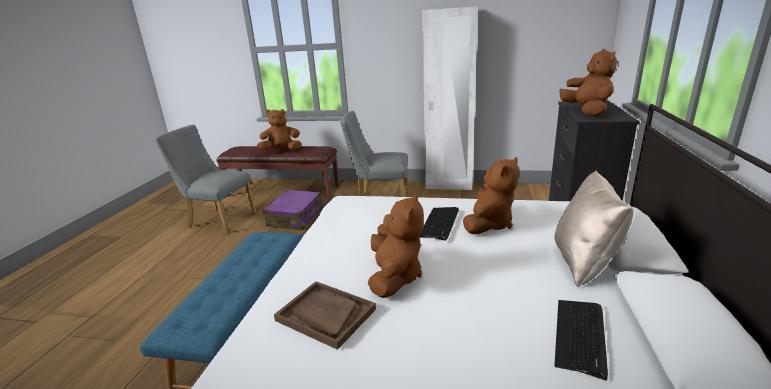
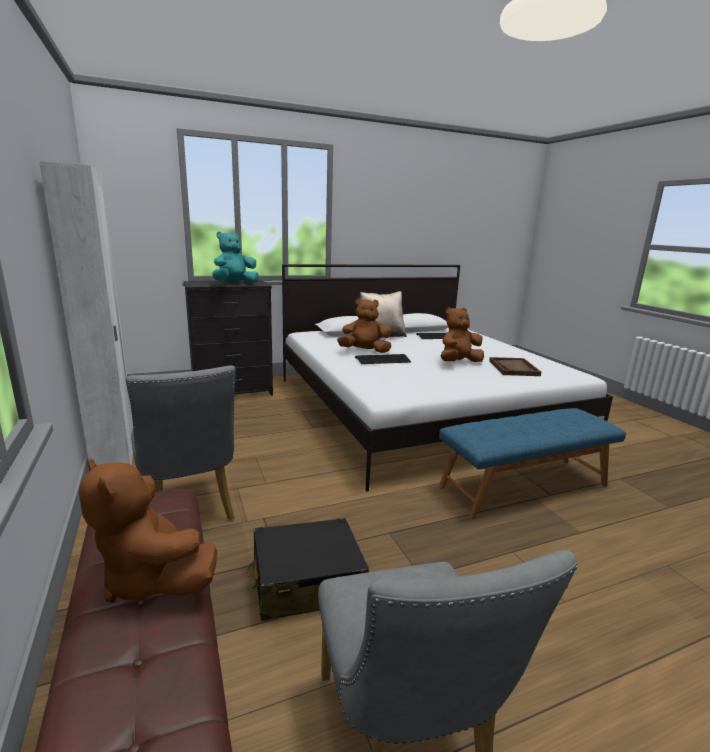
camera: 125 degrees left, 5 degrees down
(295, 218) = (306, 582): purple suitcase -> black suitcase
(586, 112) = (235, 284): brown plush toy -> turquoise plush toy

